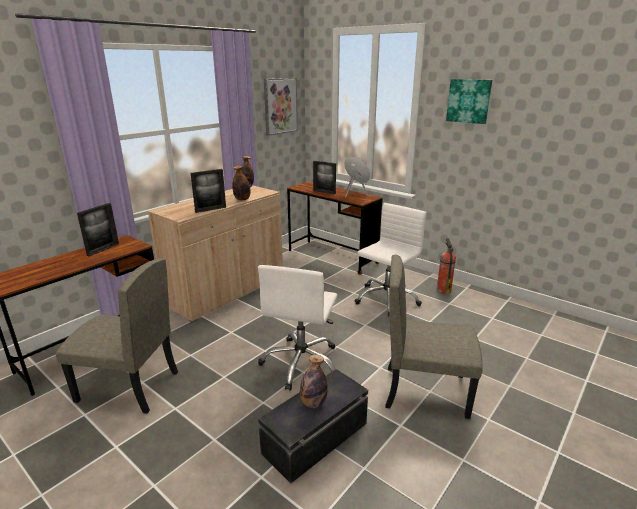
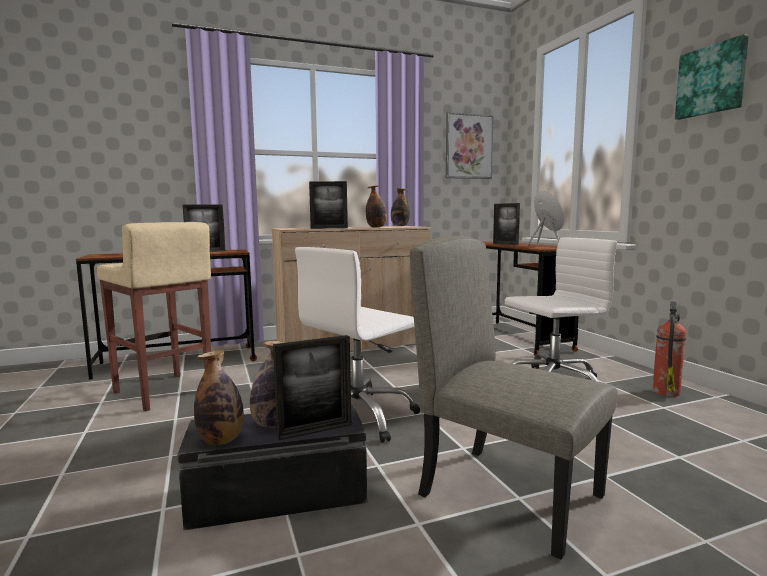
camera: 30 degrees right, 15 degrees down
(128, 387) = (163, 392): beige chair -> beige stool
(301, 427) = (221, 440): none -> bottle
(342, 399) = (315, 431): none -> picture frame

